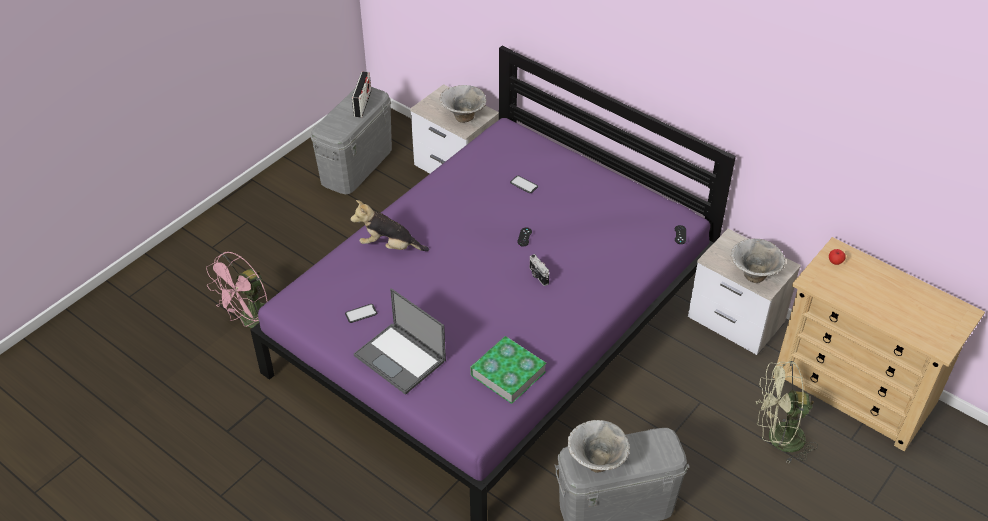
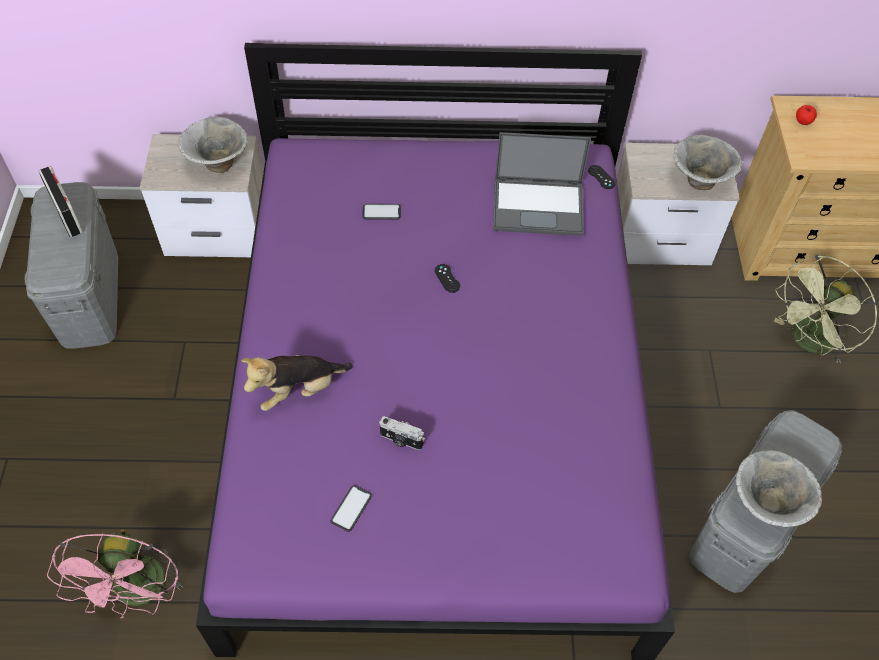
camera: 40 degrees left, 10 degrees up
(401, 358) = (460, 536): laptop -> laptop (539, 206)
(508, 373) = (596, 466): book -> none
(538, 276) = (508, 319): camera -> camera (401, 440)

